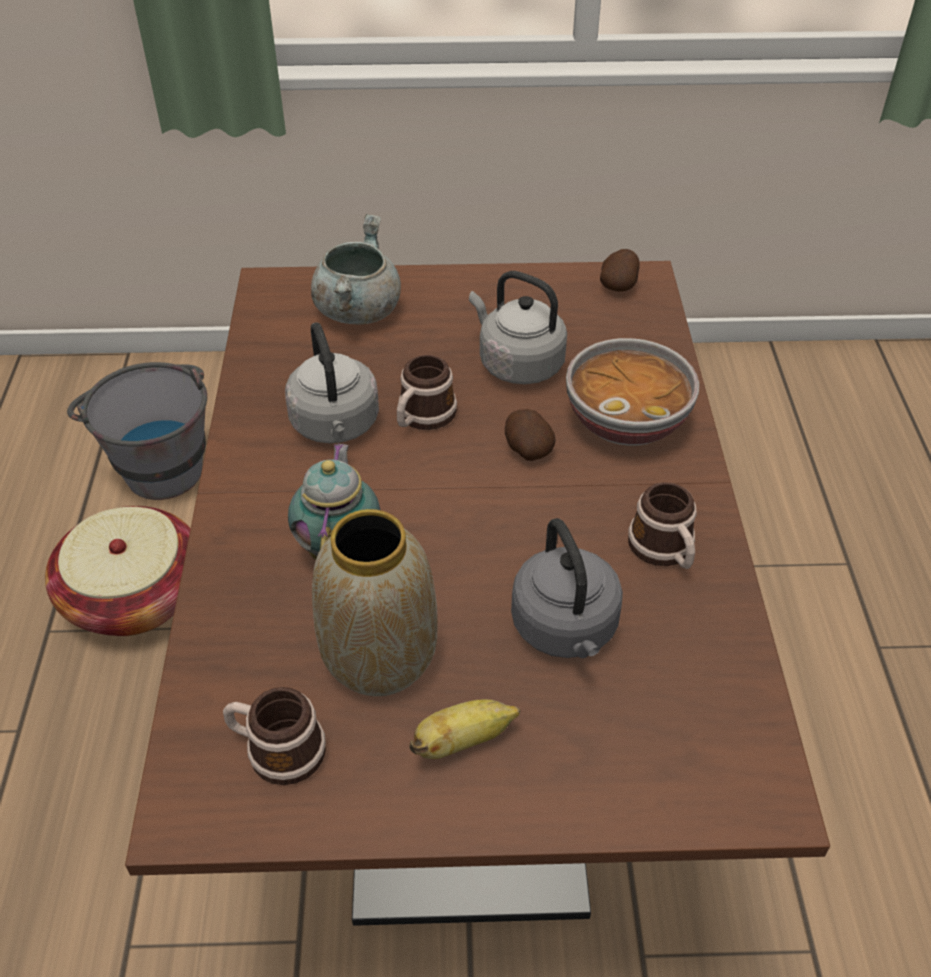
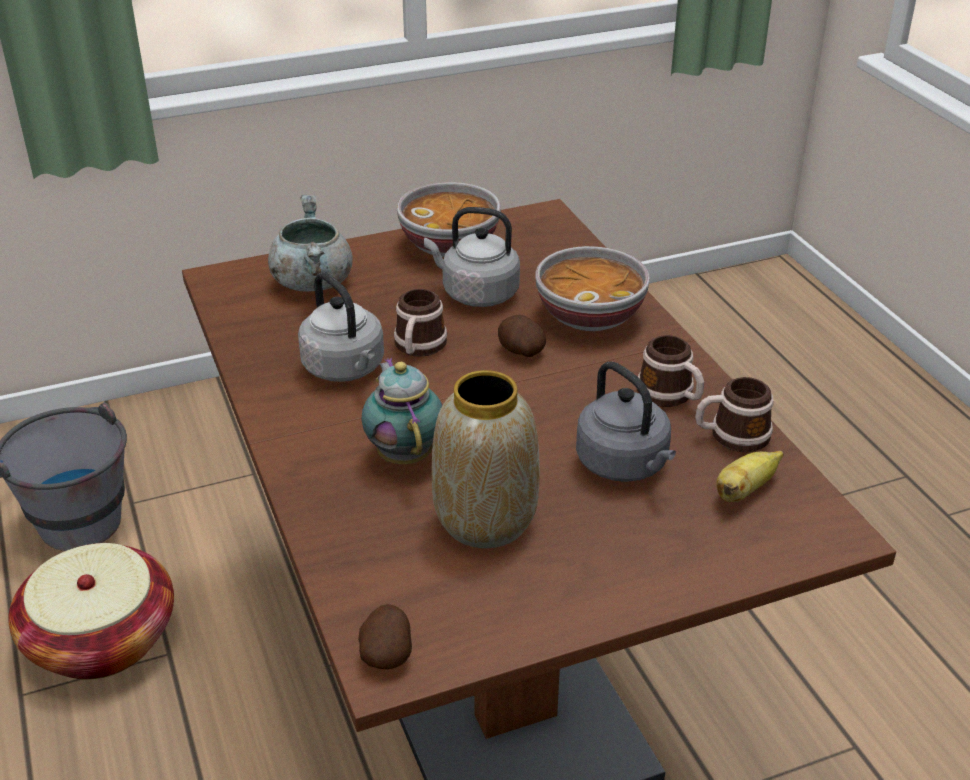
camera: 20 degrees left, 10 degrees down
(276, 749) = (437, 604): mug -> mug (731, 436)
(463, 741) = (587, 558): banana -> banana (744, 490)
(521, 295) = (450, 245): none -> bowl
(619, 284) = (528, 222): potato -> potato (387, 653)

